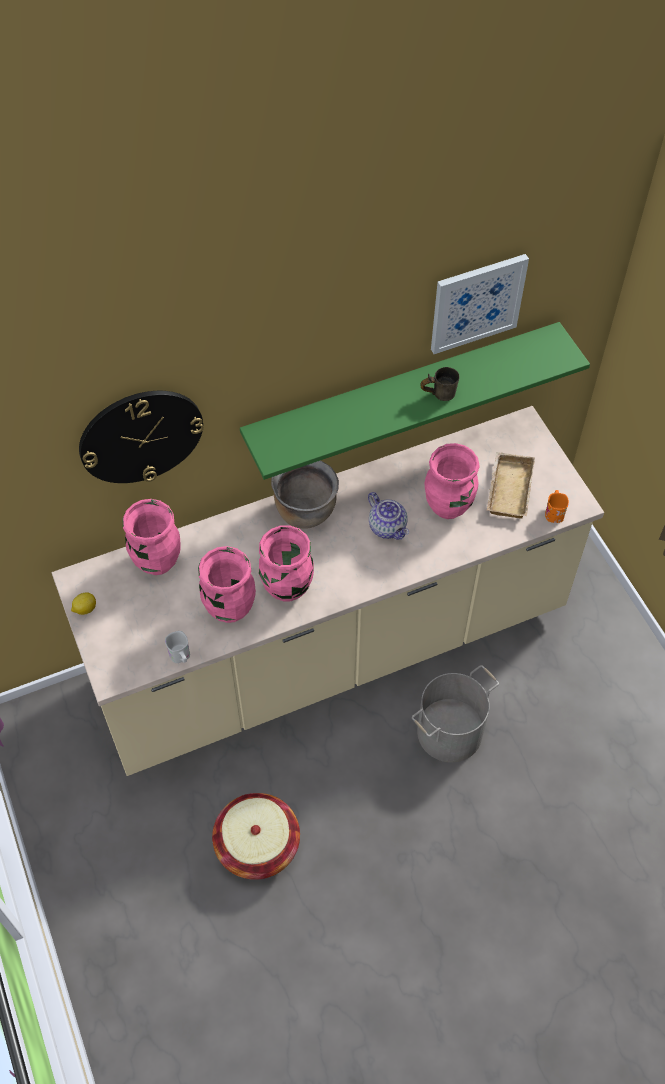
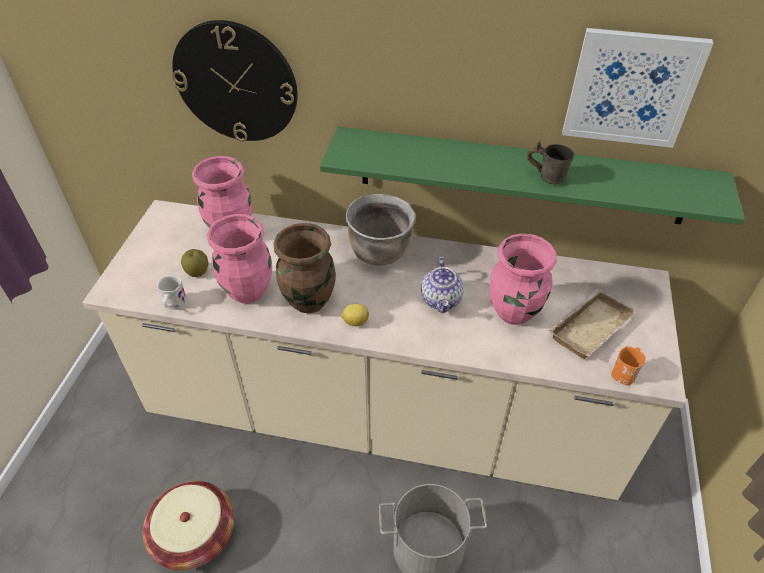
camera: 35 degrees right, 10 degrees down
(85, 609) = (147, 234): lemon -> lemon (355, 321)
(169, 617) = (197, 272): none -> apple
(287, 589) = (309, 301): pink vase -> brown vase

